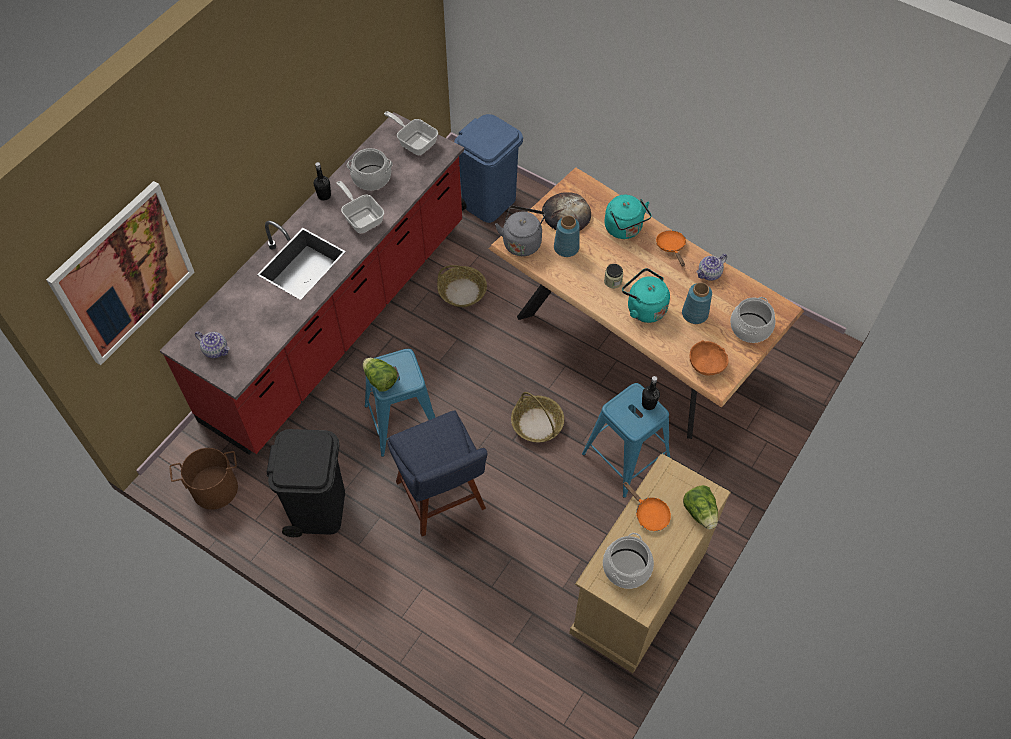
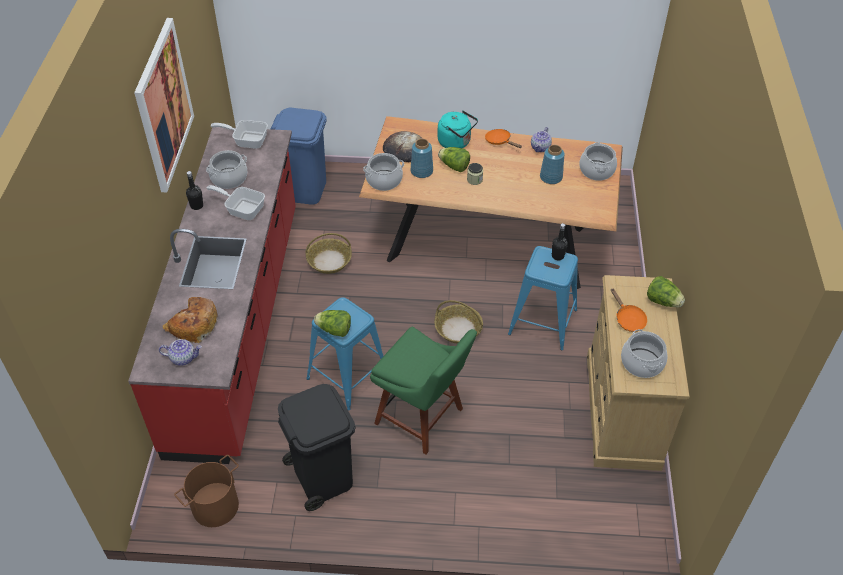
camera: 30 degrees left, 10 degrees down
(123, 274) = (94, 297): picture -> picture (163, 105)
(244, 320) = (193, 325): none -> bread
(442, 499) = (422, 418): blue chair -> green chair
(522, 242) = (384, 180): grey kettle -> cooking pot
(603, 256) = (454, 166): none -> lettuce
(644, 308) = (511, 188): turquoise kettle -> none
(649, 514) = (628, 319): orange frying pan -> orange frying pan turned 45 degrees clockwise
(706, 364) = (585, 206): orange bowl -> none

